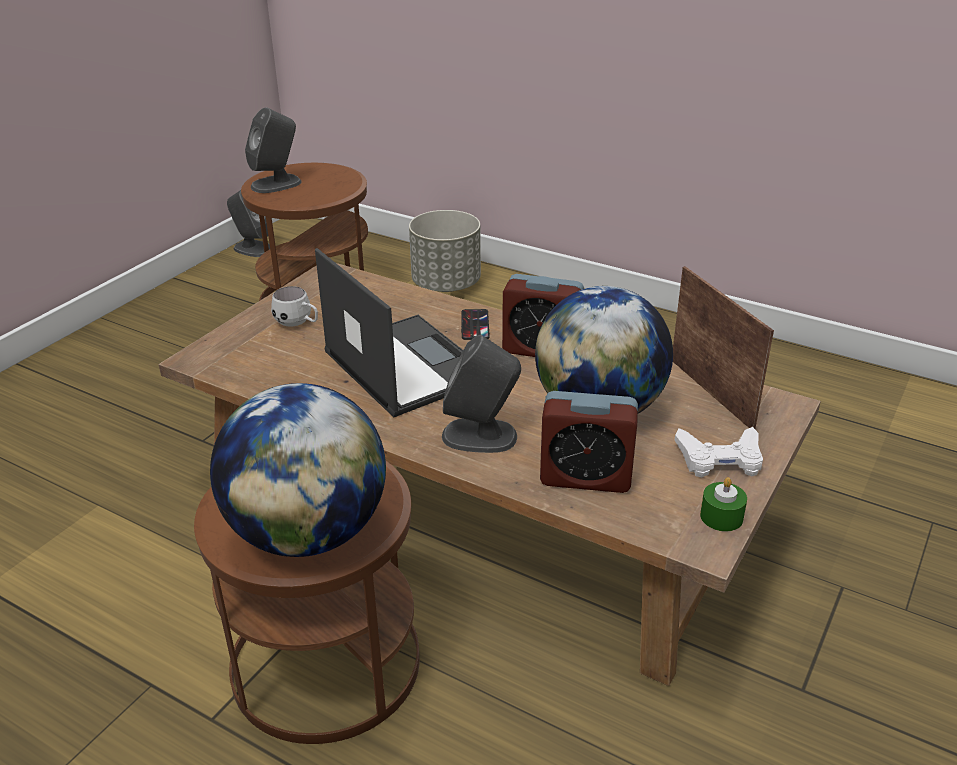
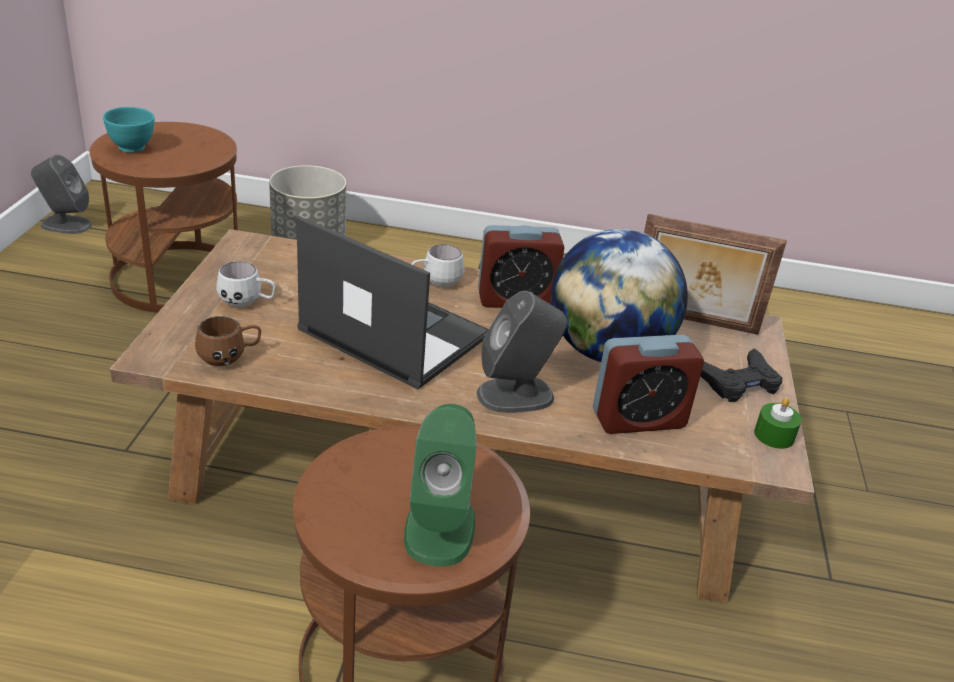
camera: 25 degrees left, 0 degrees up
(254, 368) = (230, 357): none -> brown mug
(277, 184) = (132, 148): grey speaker -> turquoise bowl
(308, 533) = (440, 527): globe -> green speaker
(475, 325) = (435, 282): phone -> white mug
(713, 392) = (692, 321): picture frame -> picture frame turned 150 degrees clockwise
(720, 459) = (738, 382): white game controller -> black game controller

